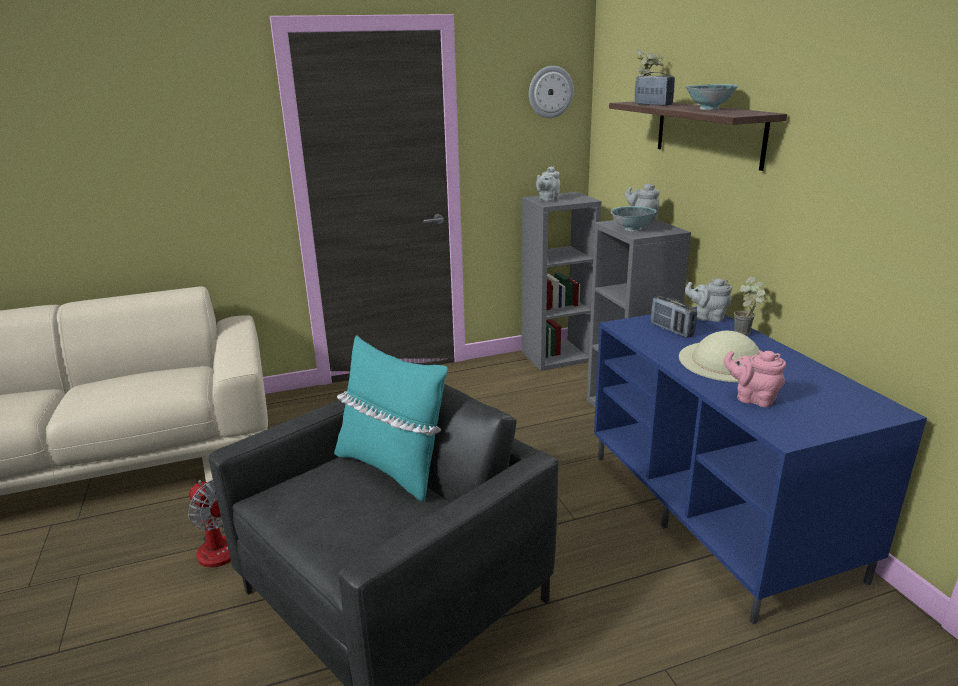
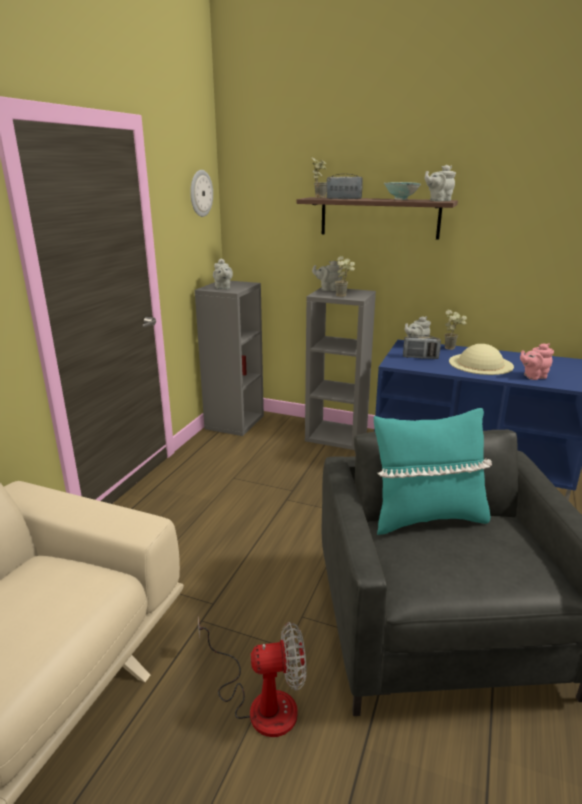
camera: 50 degrees left, 0 degrees up
(632, 229) = (344, 295): bowl -> potted plant
(737, 113) = (438, 201): none -> grey teapot

